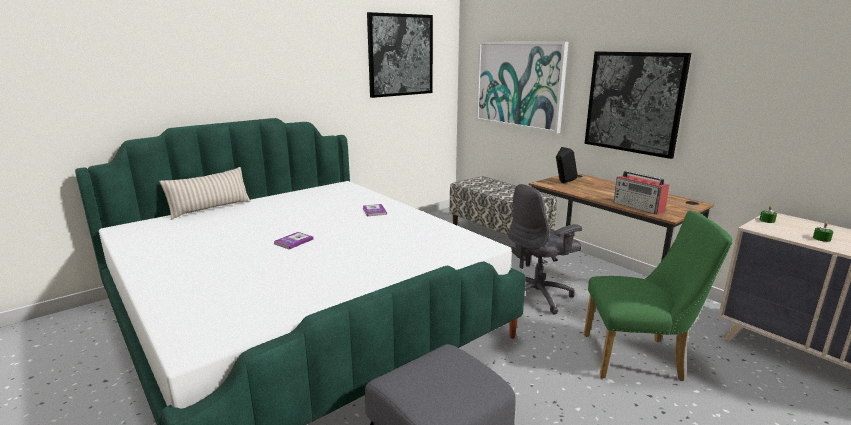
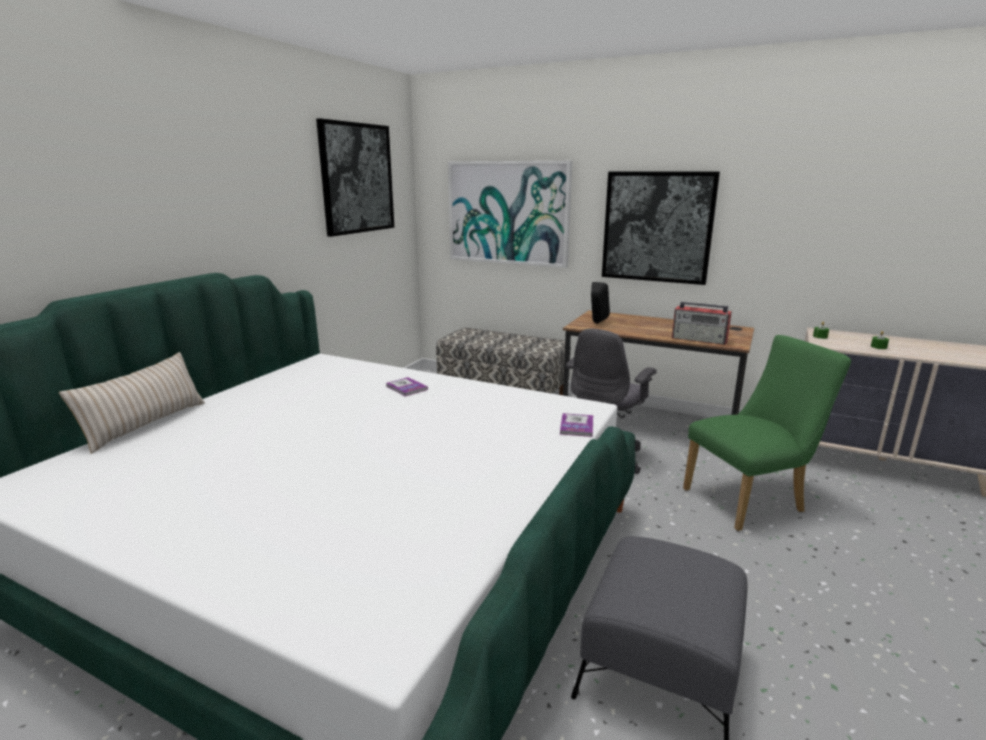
camera: 25 degrees left, 0 degrees up
(293, 241) = (344, 449): book -> book (576, 426)

